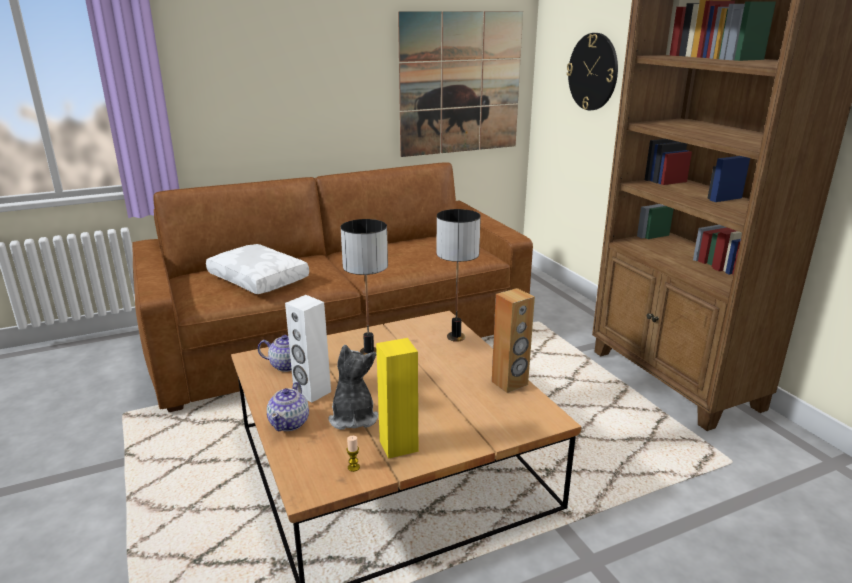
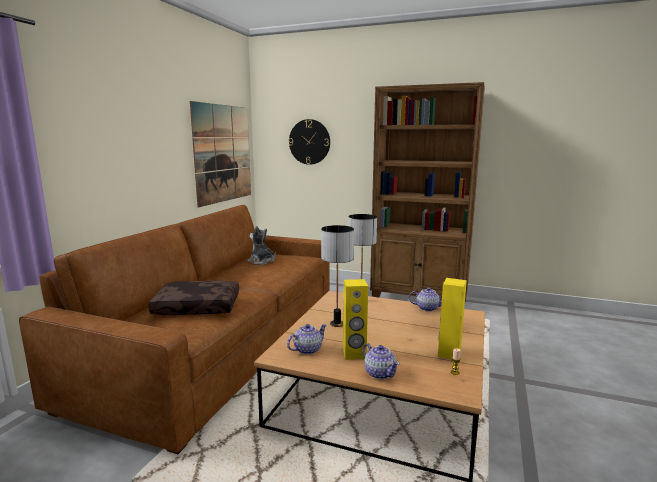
camera: 45 degrees left, 10 degrees down
(260, 279) = (198, 307): white pillow -> brown pillow
(312, 392) = (354, 354): white speaker -> yellow speaker
(353, 417) = (402, 354): plush toy -> plush toy (262, 262)
(510, 383) = (427, 308): brown speaker -> teapot

